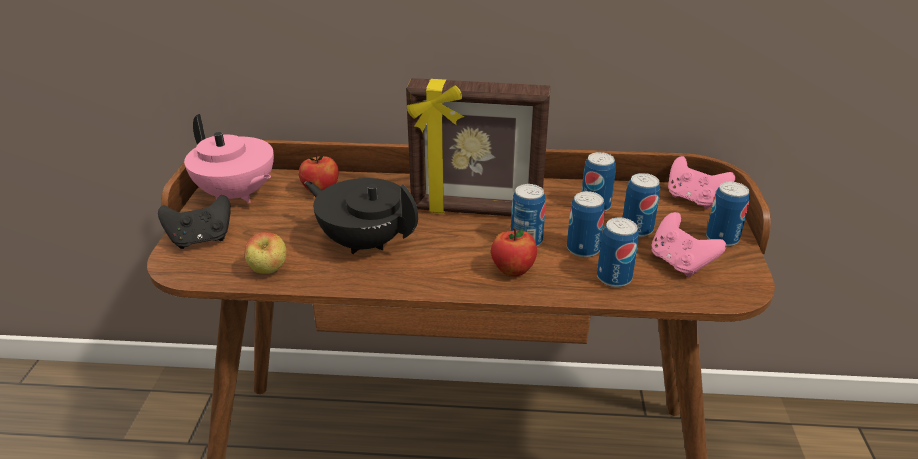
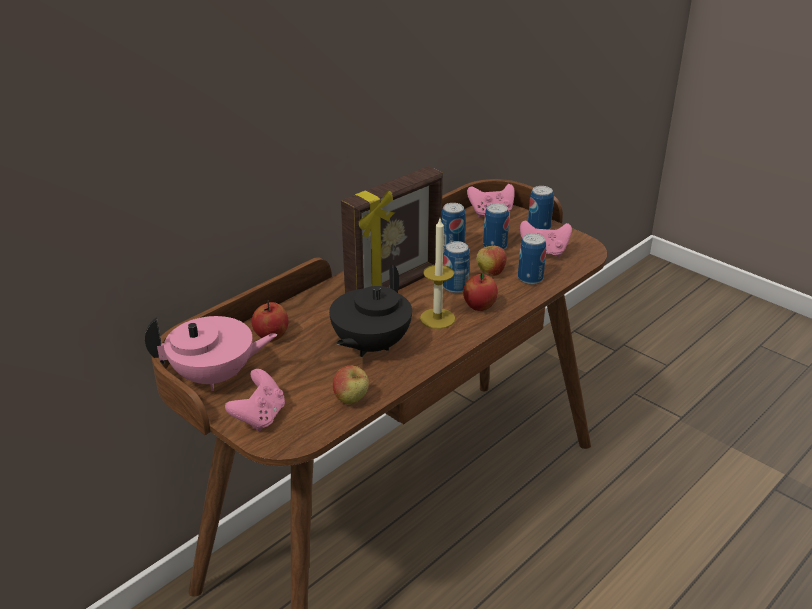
camera: 50 degrees left, 0 degrees up
(201, 239) = (260, 417): black game controller -> pink game controller
(364, 242) = (370, 346): black teapot -> black teapot turned 45 degrees counterclockwise
(457, 256) = (437, 318): none -> candle
(583, 249) = (490, 273): can -> apple

